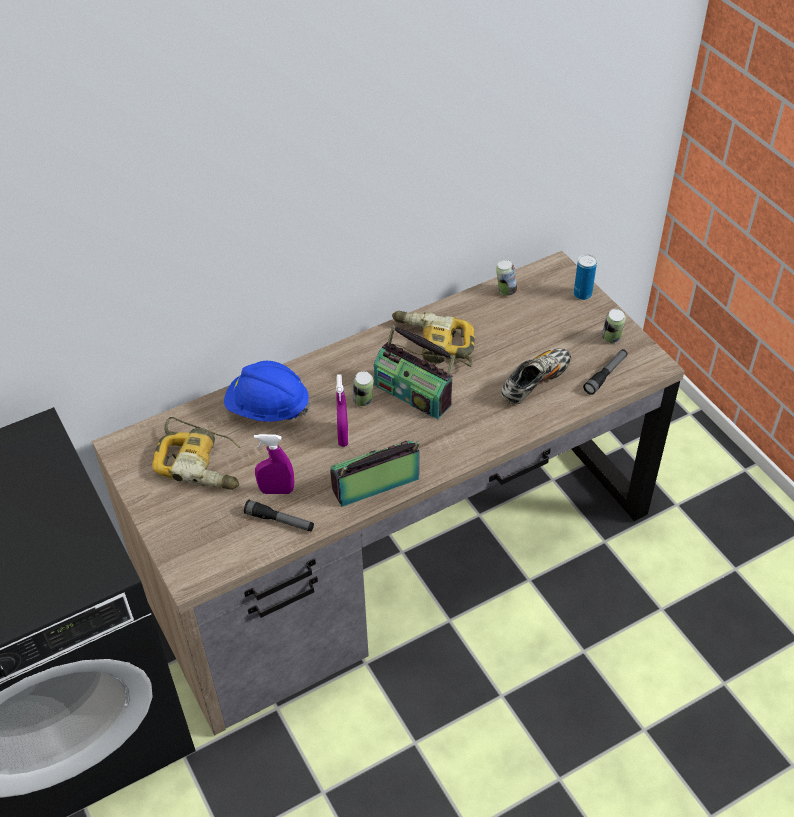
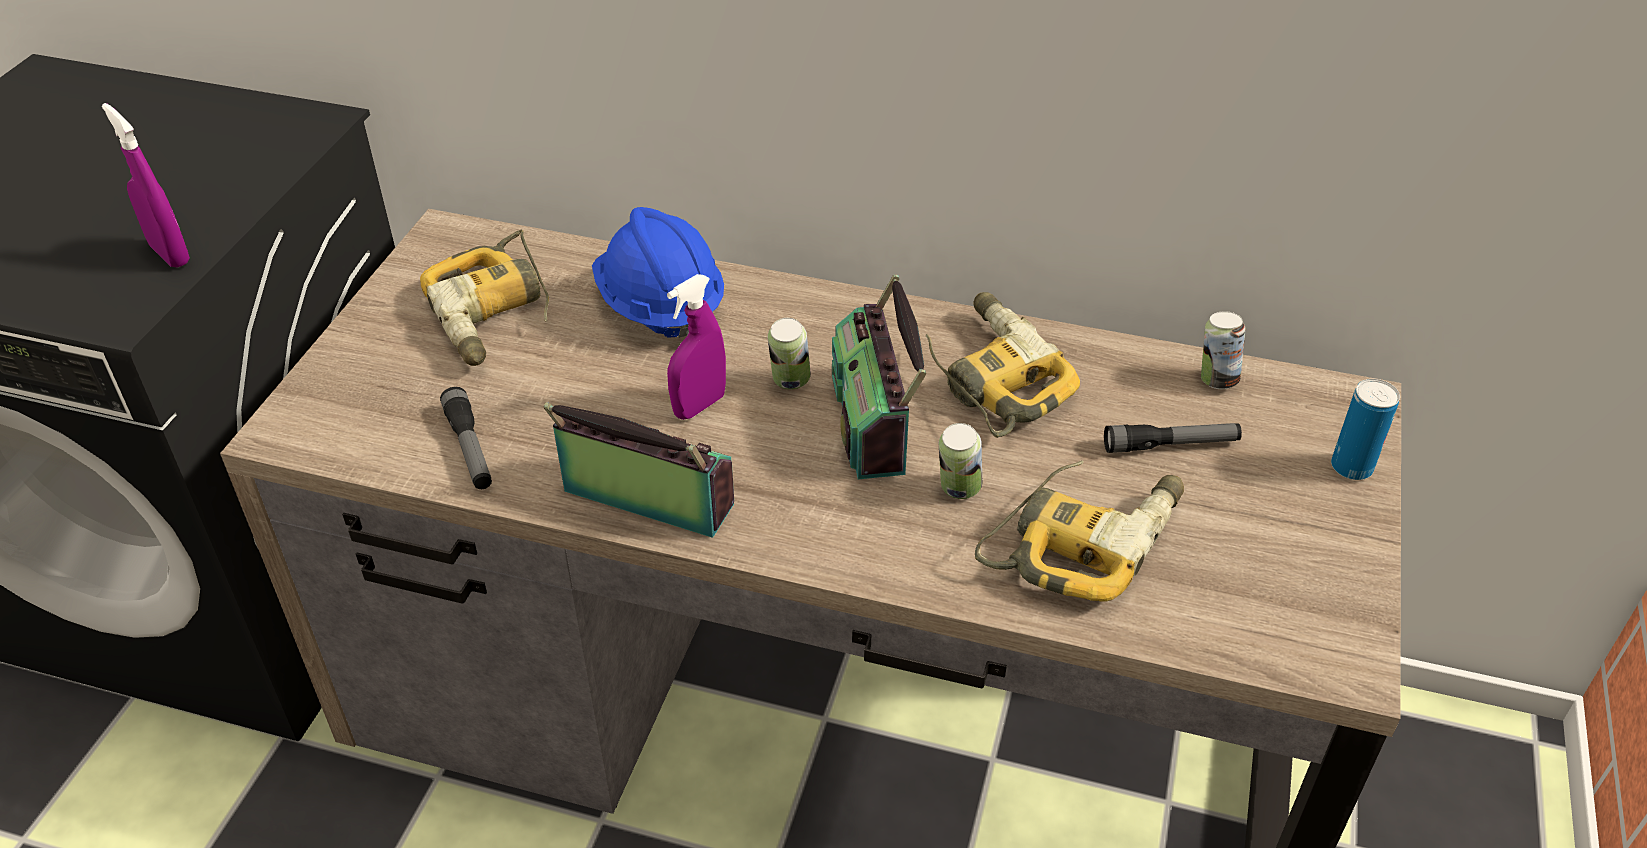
camera: 45 degrees right, 5 degrees down
(276, 490) = (522, 409): purple spray bottle -> purple spray bottle (170, 254)
(535, 382) = (1083, 538): shoe -> power drill
(605, 375) = (1227, 615): flashlight -> flashlight (1170, 445)
(611, 339) = (1315, 567): can -> can (958, 490)

